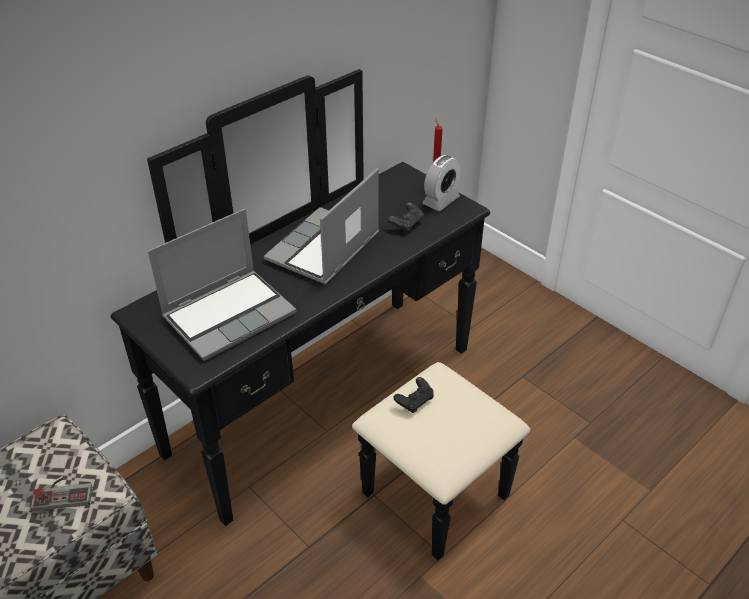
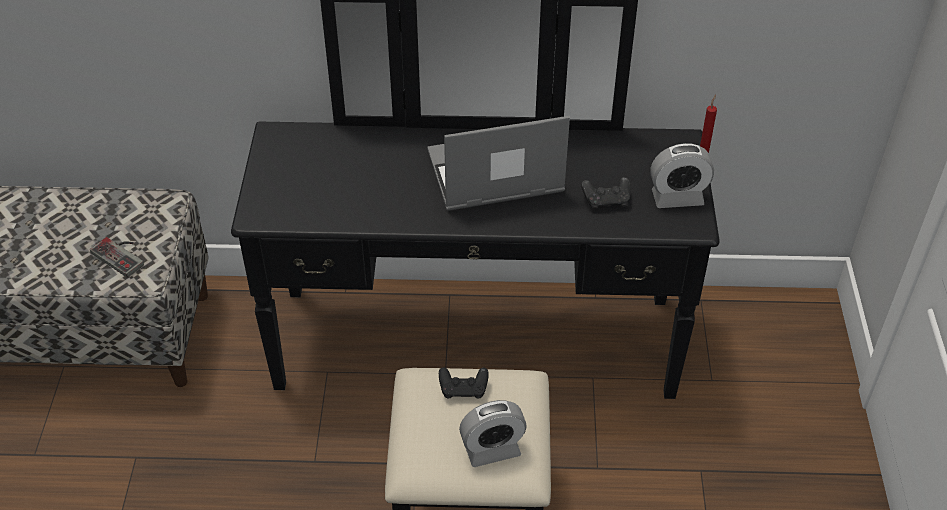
camera: 45 degrees right, 5 degrees up
(230, 314) = (338, 184): laptop -> none
(474, 421) = (492, 450): none -> alarm clock

